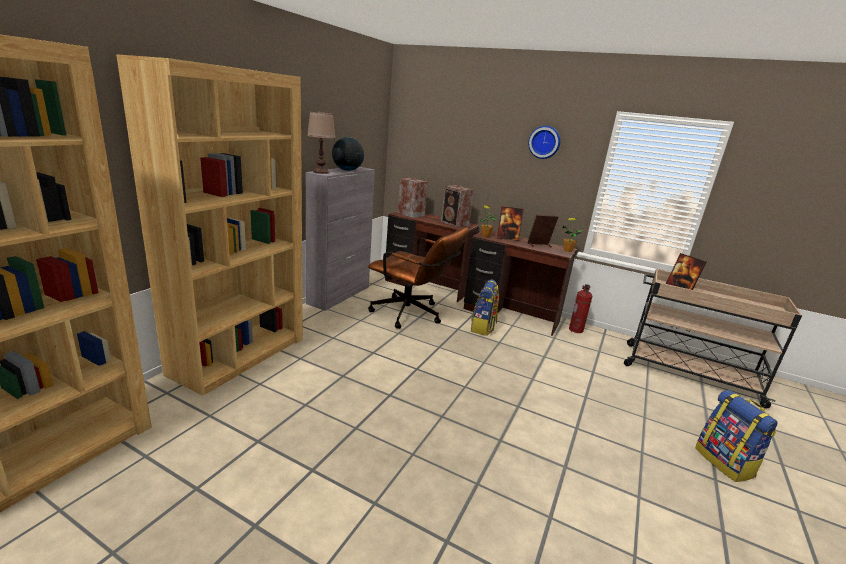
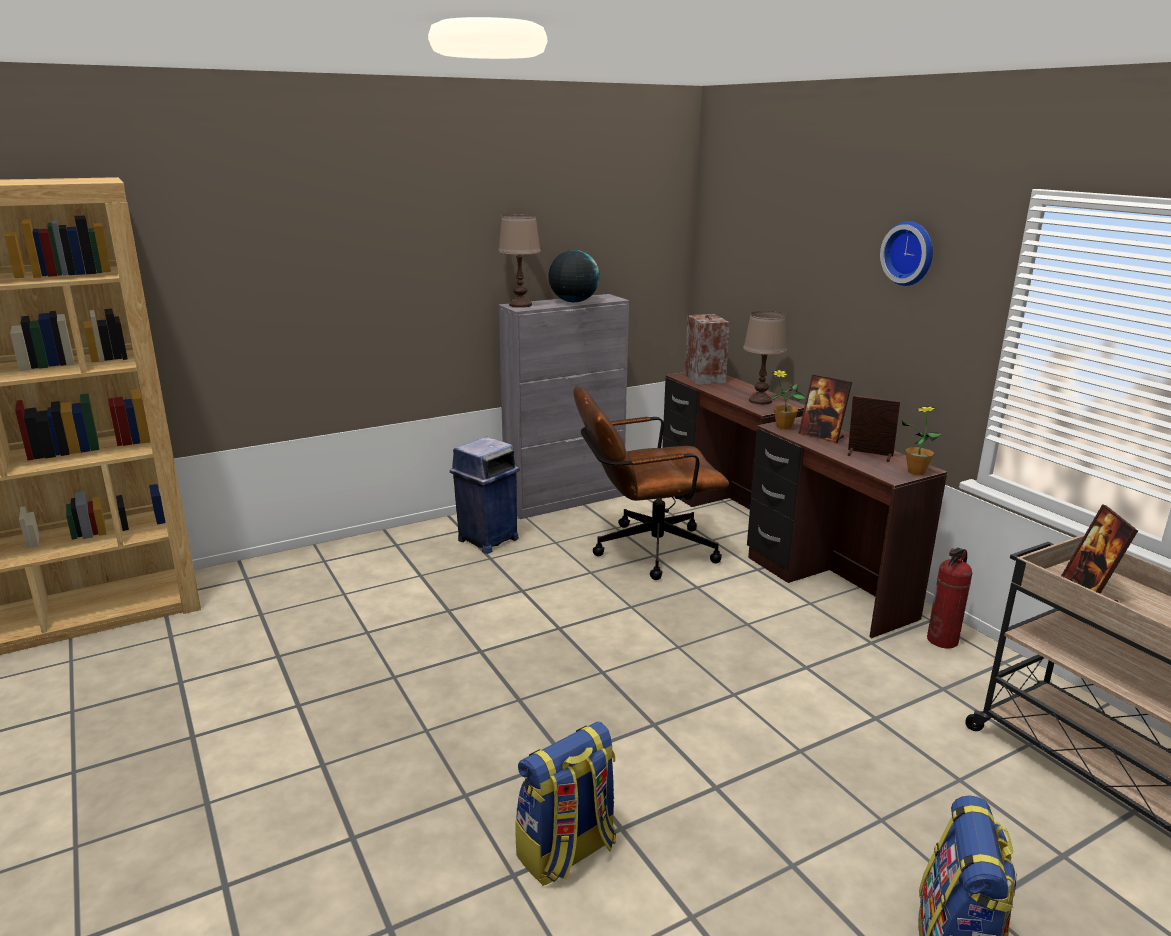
camera: 35 degrees right, 0 degrees up
(240, 355) = (356, 555): brown bookcase -> none
(319, 327) = (487, 540): none -> blue trash can
(412, 315) = (644, 551): brown office chair -> brown office chair turned 105 degrees clockwise
(455, 224) = (760, 401): speaker -> brown table lamp
(483, 328) = (746, 595): backpack -> backpack (567, 852)

